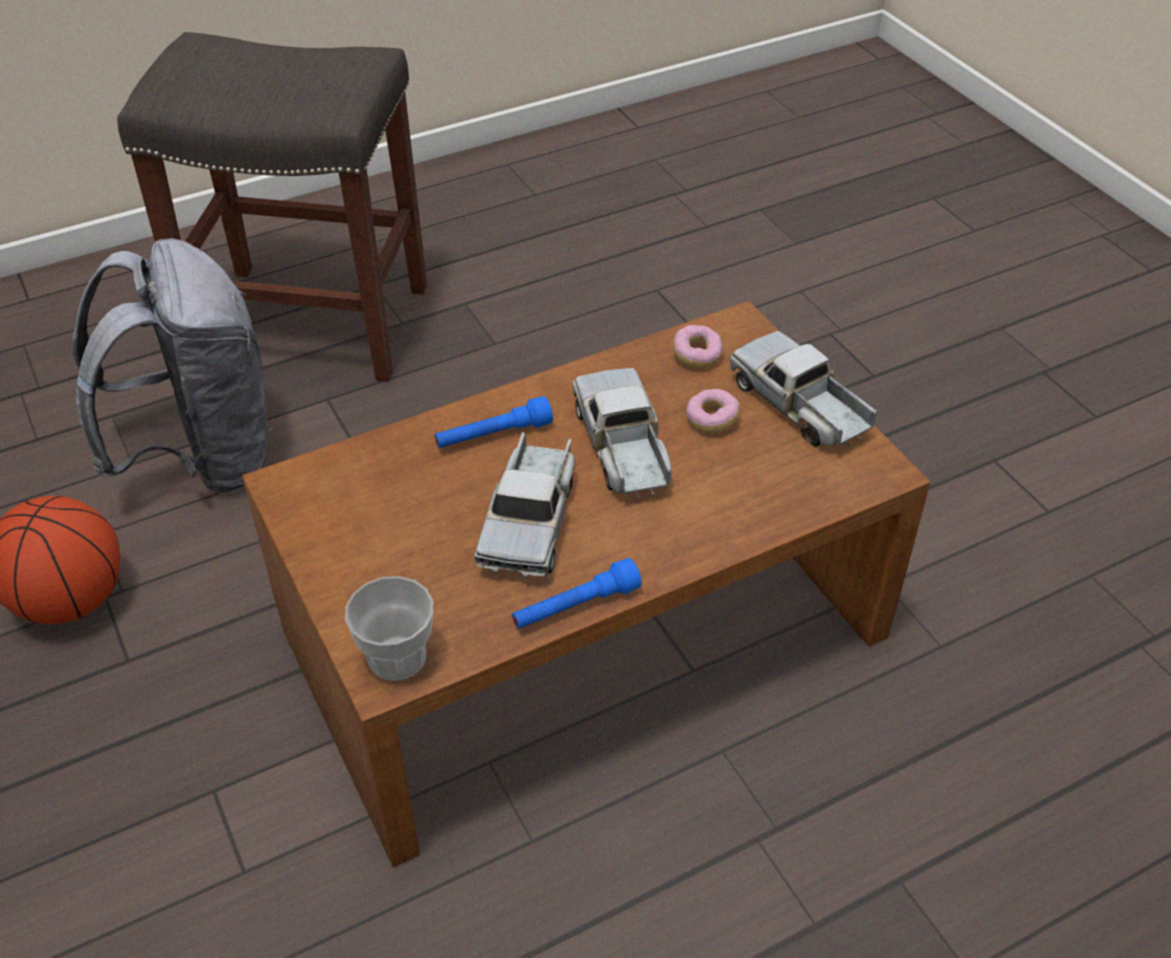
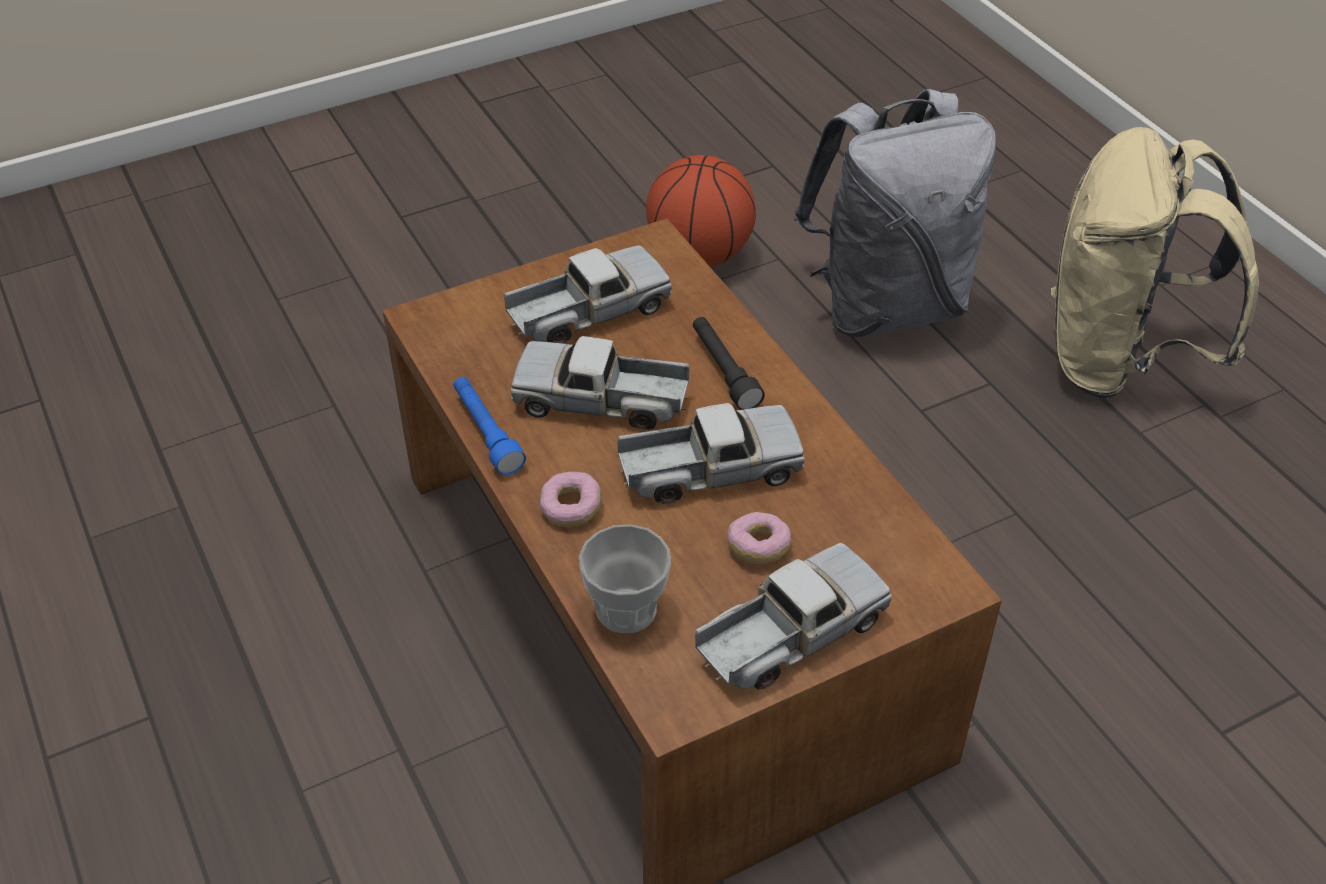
camera: 90 degrees right, 0 degrees up
(314, 321) = (1119, 360): grey stool -> beige backpack
(393, 533) = (588, 312): none -> toy truck
(397, 657) = (443, 324): cup -> cup (626, 609)
(493, 435) = (724, 371): blue flashlight -> black flashlight
(697, 356) = (875, 539): donut -> donut (571, 508)

